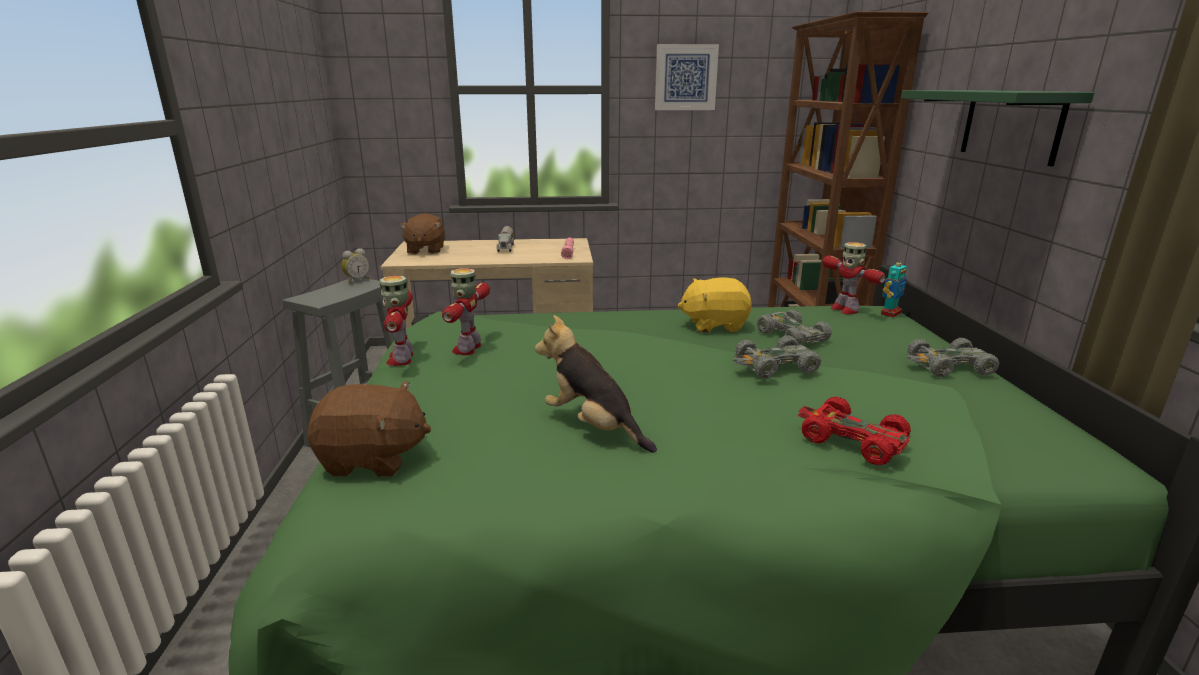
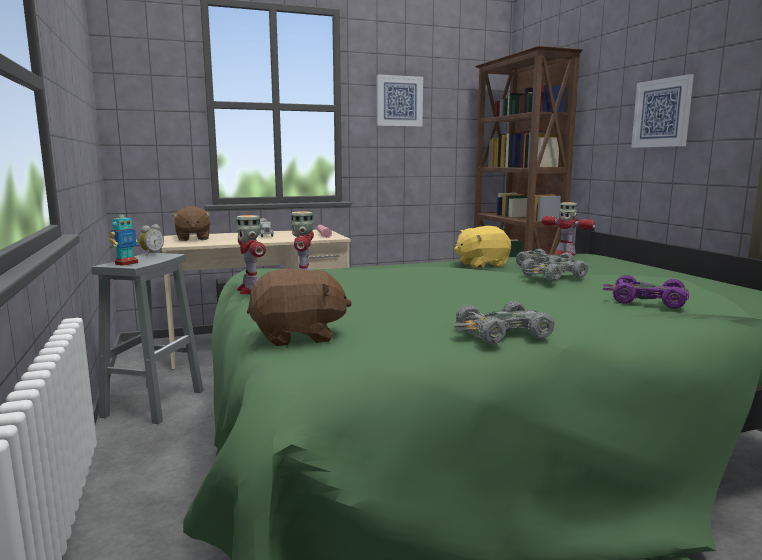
camera: 15 degrees left, 10 degrees down
(593, 427) = (458, 309): plush toy -> none
(851, 440) = (646, 301): red toy car -> purple toy car
(890, 313) = (597, 254): toy robot -> toy robot (126, 263)
(948, 366) = (663, 272): grey toy car -> grey toy car (501, 334)
(1011, 125) = (662, 113): green shelf -> picture

